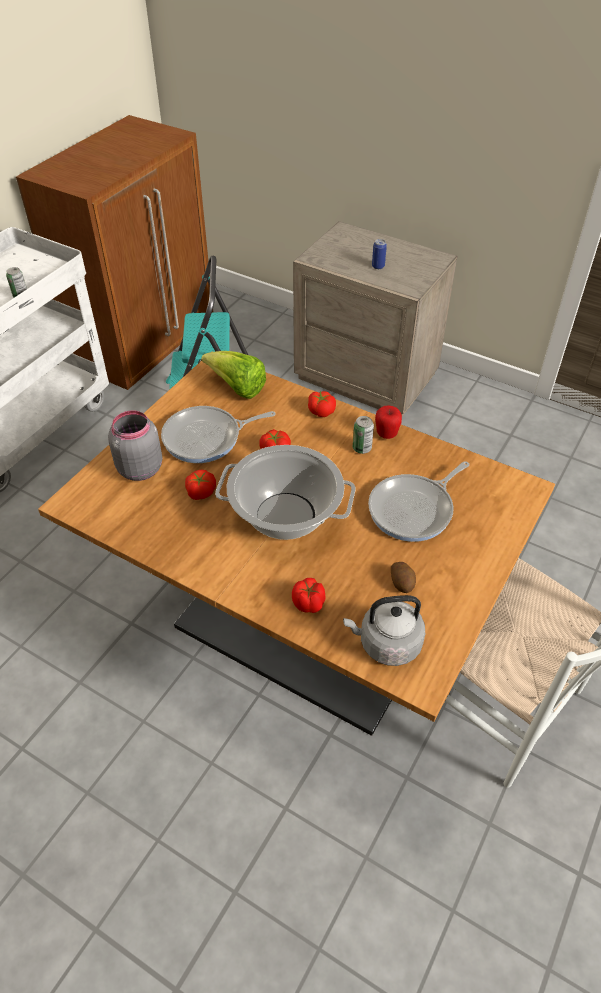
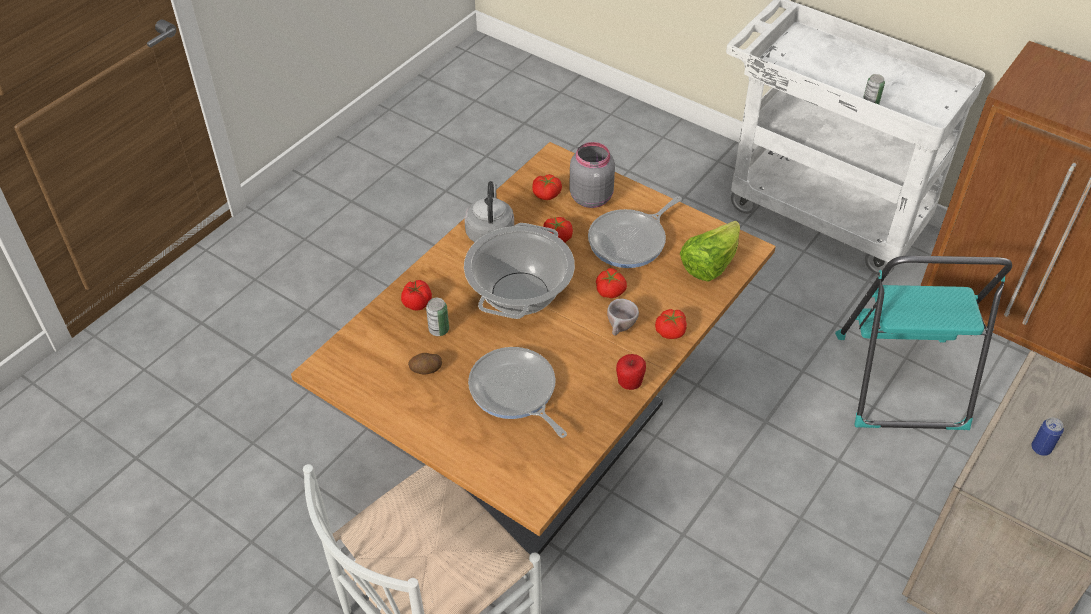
camera: 95 degrees right, 0 degrees up
(132, 504) = (547, 195): none -> tomato
(206, 438) = (630, 241): frying pan -> frying pan turned 120 degrees counterclockwise
(324, 442) = (620, 330): none -> beige cup
(362, 448) = (609, 360): can -> can (439, 330)
(386, 644) = (364, 350): grey kettle -> grey kettle (490, 231)

